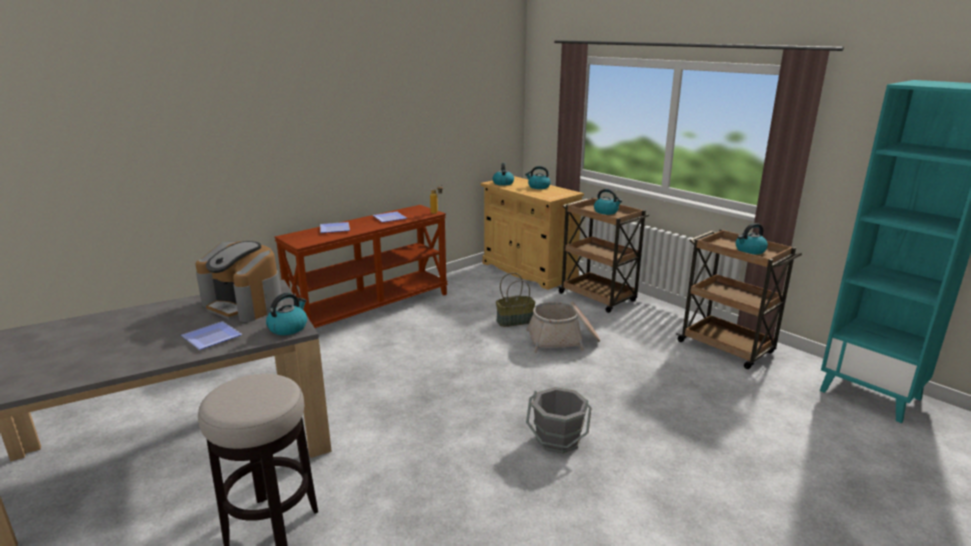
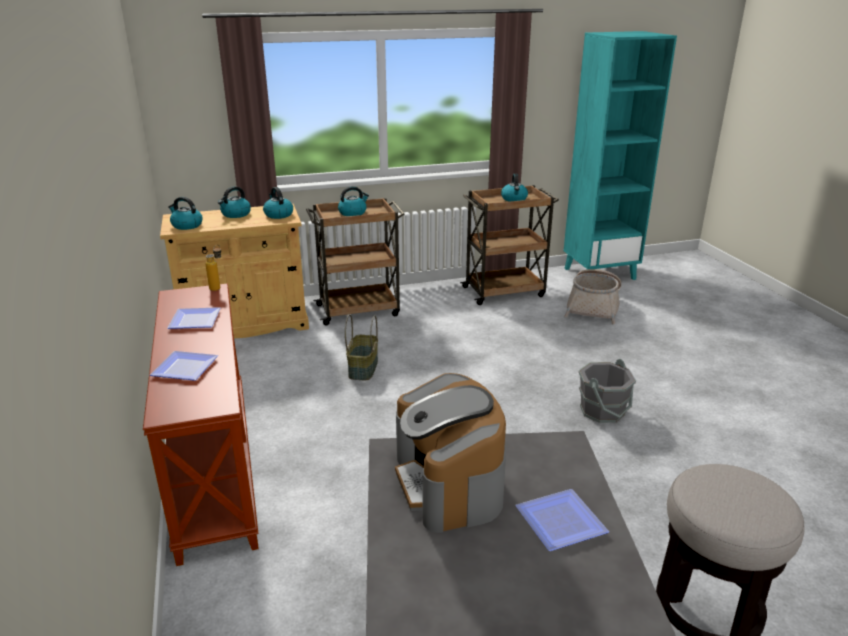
camera: 65 degrees left, 5 degrees up
(244, 304) = (449, 483): coffee machine -> coffee machine turned 105 degrees clockwise
(288, 327) = (556, 451): kettle -> kettle (278, 215)
(563, 340) = (430, 355): basket -> basket (593, 307)

